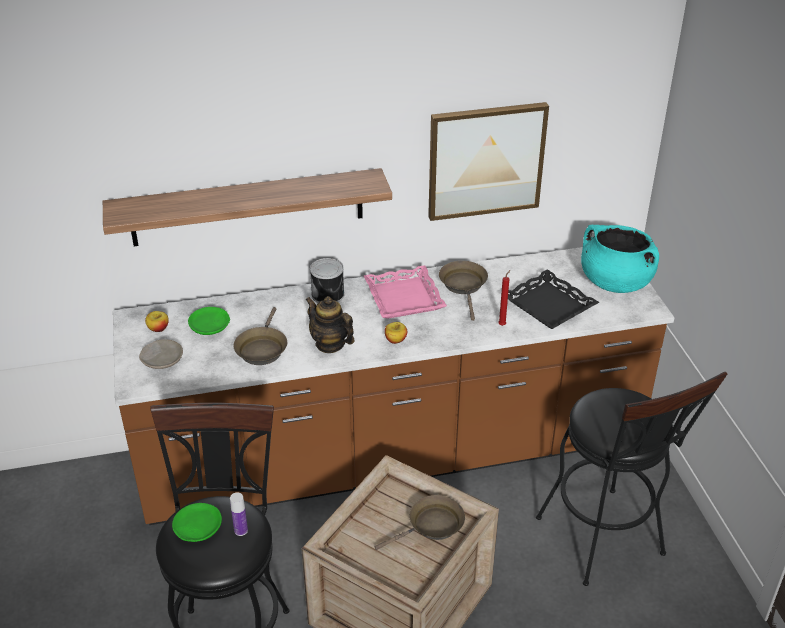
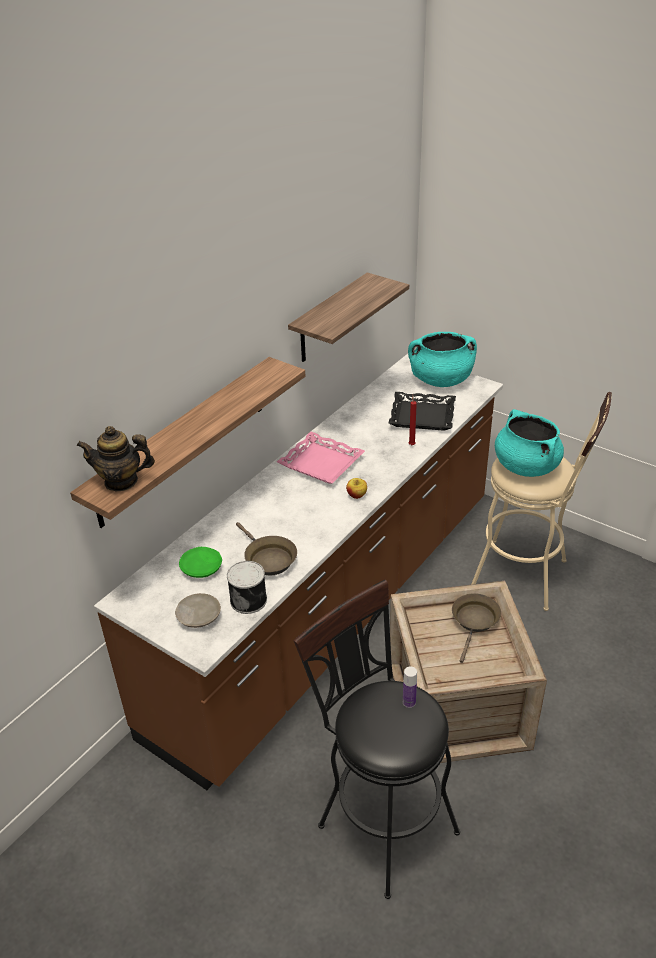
camera: 40 degrees left, 0 degrees up
(158, 329) = (159, 595): apple -> none
(197, 528) = (376, 724): green plate -> none
(328, 294) = (262, 491): can -> can (249, 599)
(330, 344) = (314, 525): teapot -> teapot (121, 481)
(464, 286) = (351, 433): brown frying pan -> none
(485, 160) = (329, 319): picture -> shelf
(606, 543) = (528, 576): black stool -> beige stool
(613, 411) = (525, 466): none -> turquoise cooking pot

